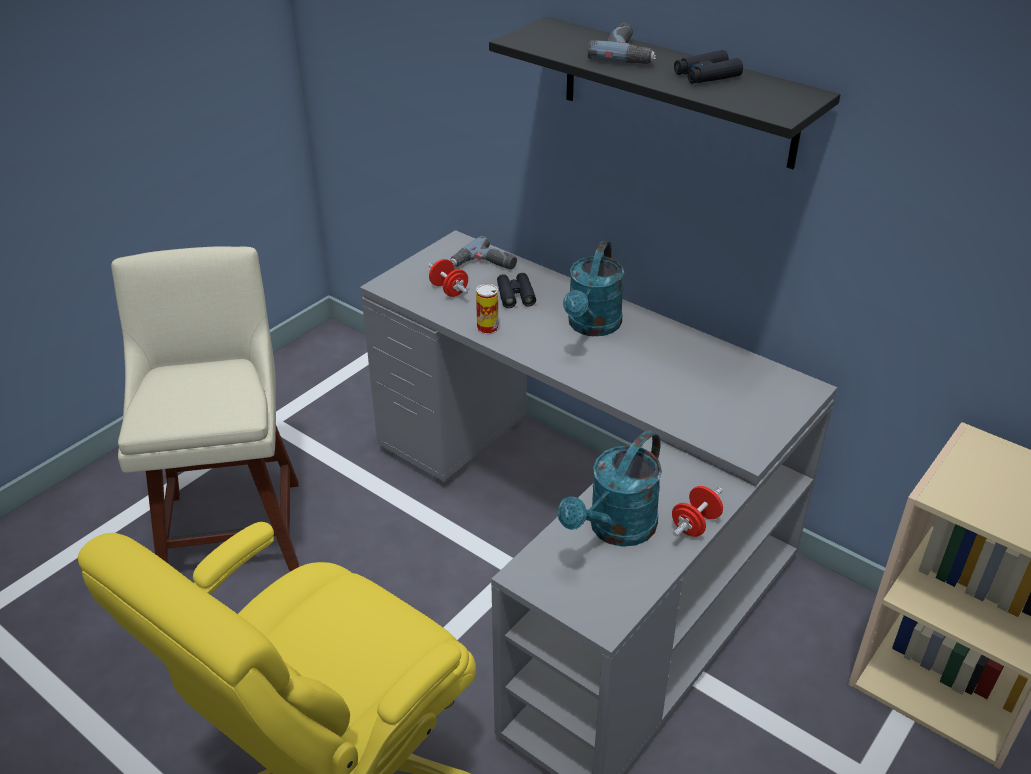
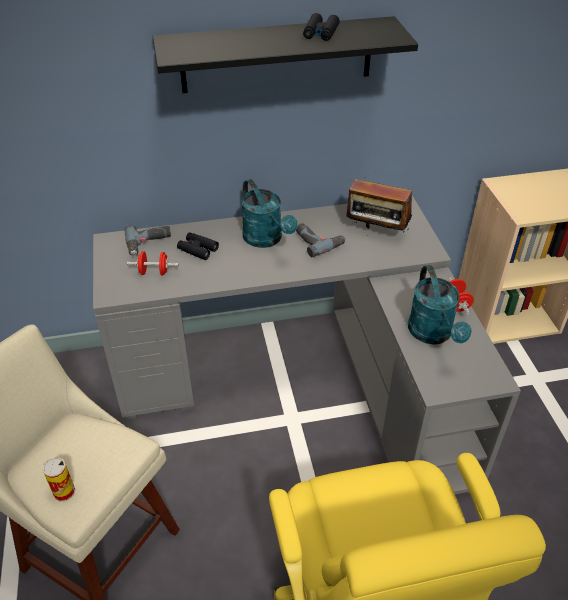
camera: 50 degrees left, 5 degrees up
(487, 328) = (215, 279): can -> can (64, 492)
(628, 53) = (253, 38): power drill -> power drill (318, 241)
(719, 393) = (376, 233): none -> radio

